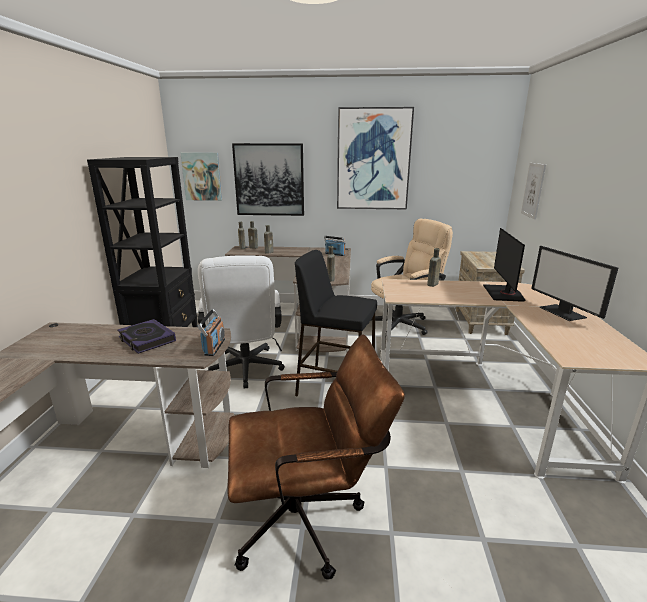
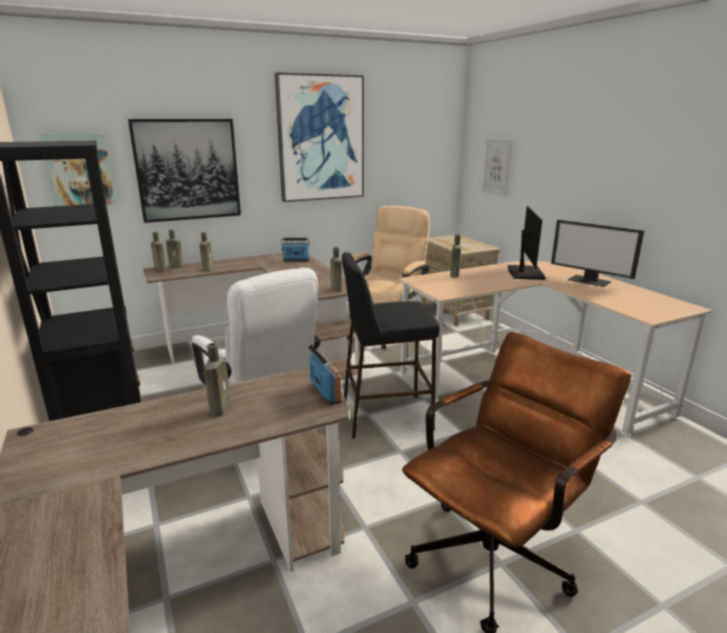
camera: 30 degrees left, 0 degrees up
(146, 339) = (221, 408): book -> brown bottle
(503, 293) = (524, 273): monitor -> monitor turned 150 degrees counterclockwise

